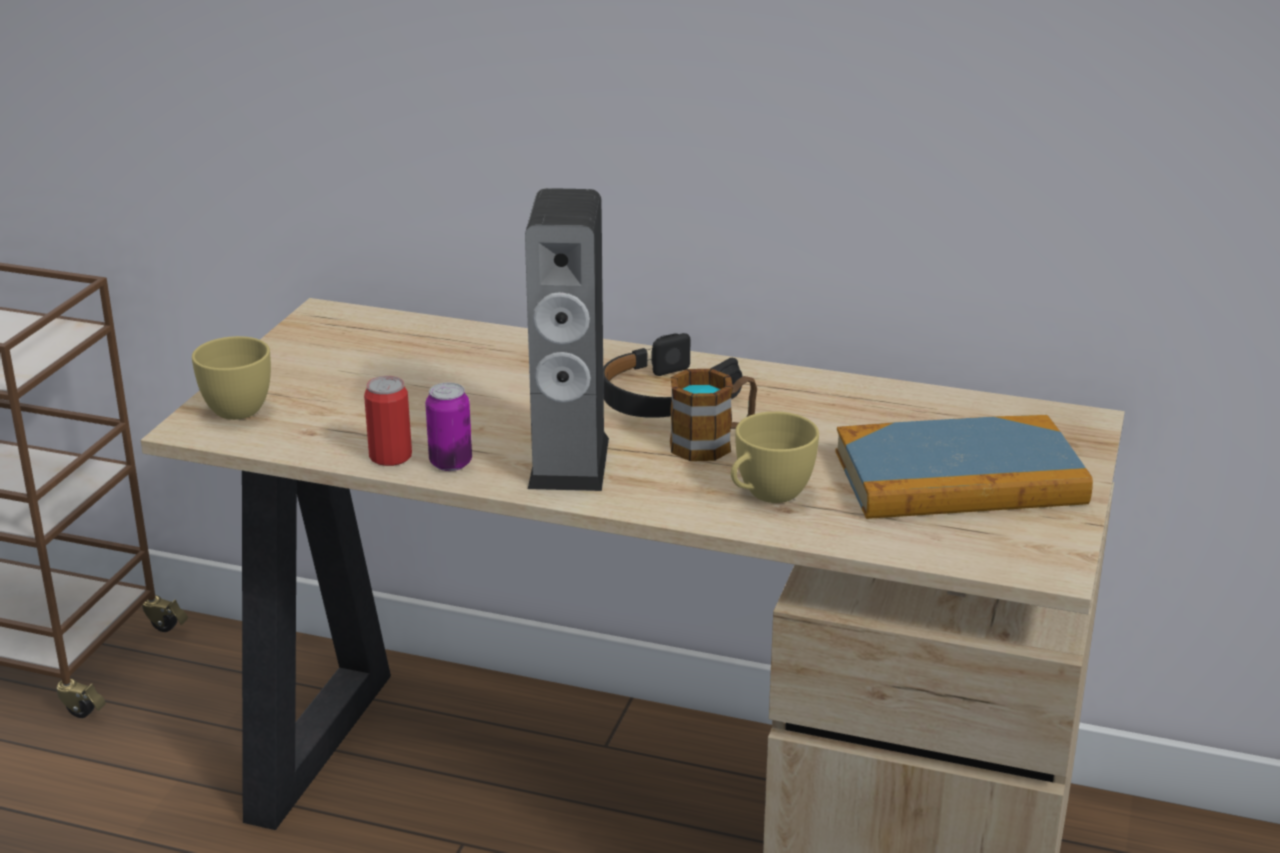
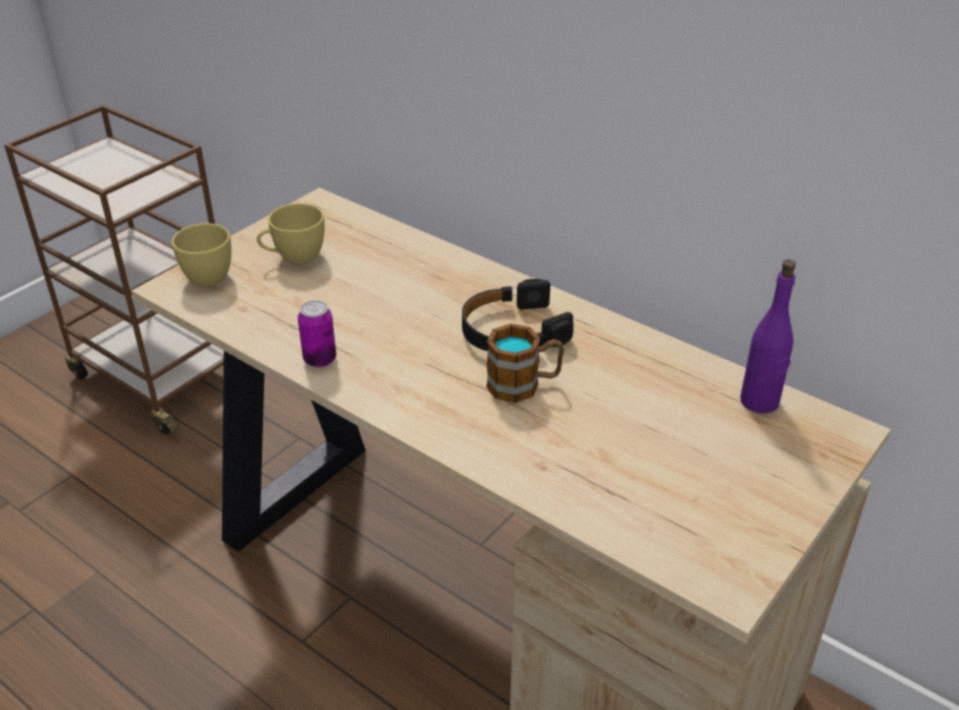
camera: 20 degrees right, 10 degrees up
(390, 456) = (282, 343): can -> none
(569, 463) = (404, 379): speaker -> none
(767, 495) = (535, 448): yellow cup -> yellow cup (294, 258)
(959, 478) = (704, 468): book -> none
(979, 412) = (759, 402): none -> purple bottle

